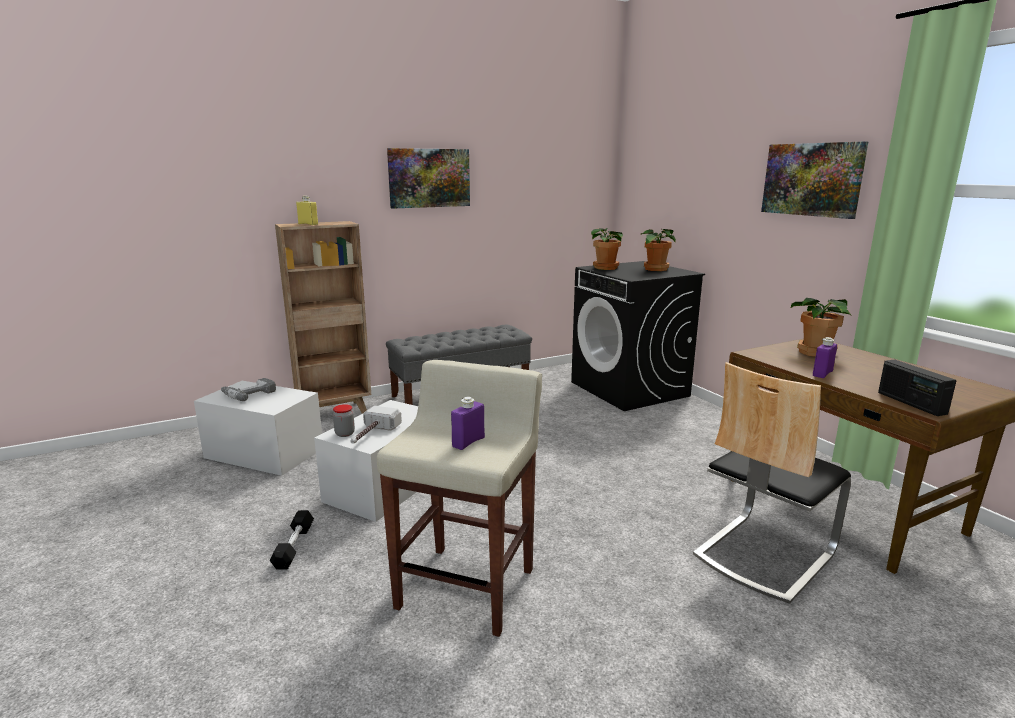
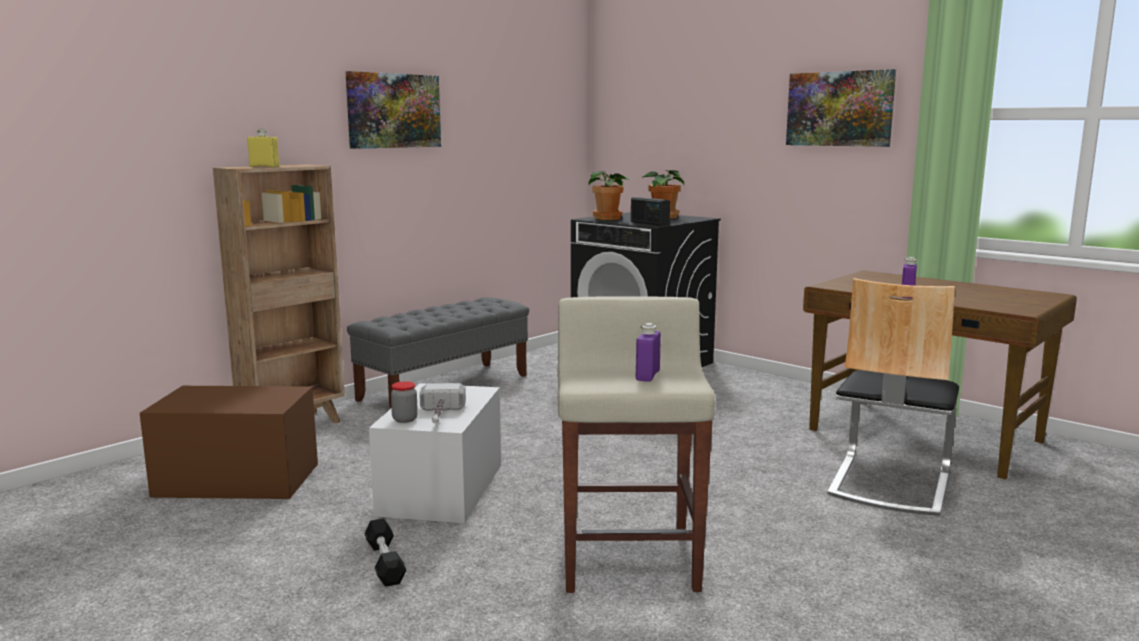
camera: 20 degrees left, 5 degrees down
(248, 393) = (213, 397): power drill -> none
(264, 453) = (237, 480): white storage box -> brown storage box
(815, 352) = (881, 281): potted plant -> none
(911, 403) = (1001, 308): radio -> radio (649, 223)

